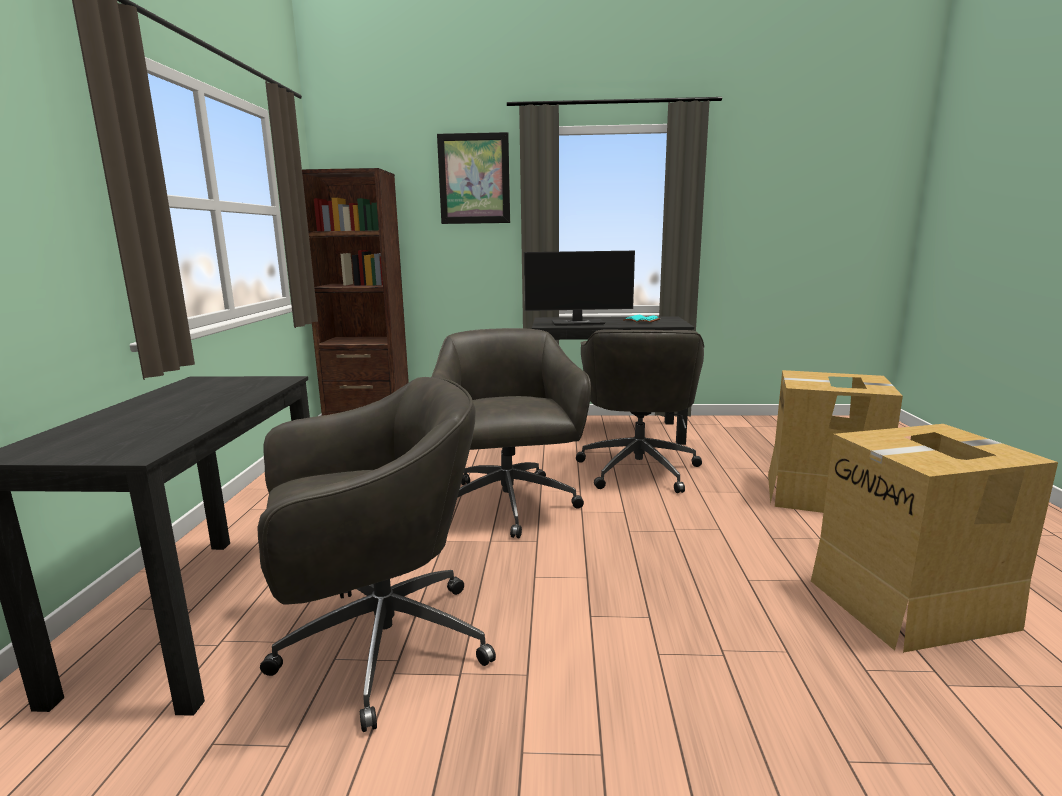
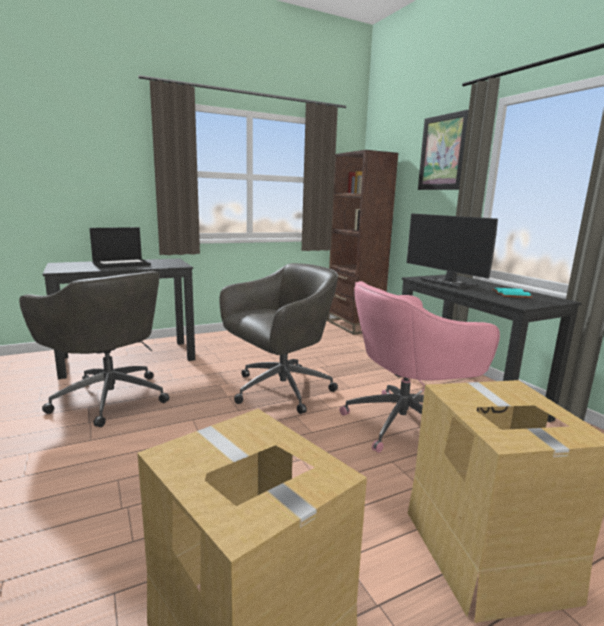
camera: 60 degrees right, 0 degrees up
(165, 408) = (122, 264): none -> laptop
(638, 468) = (405, 423): grey office chair -> pink office chair

